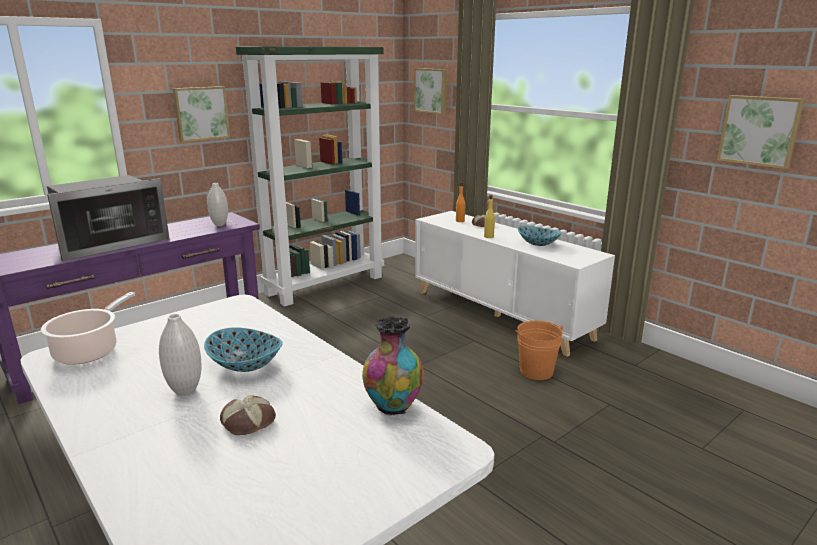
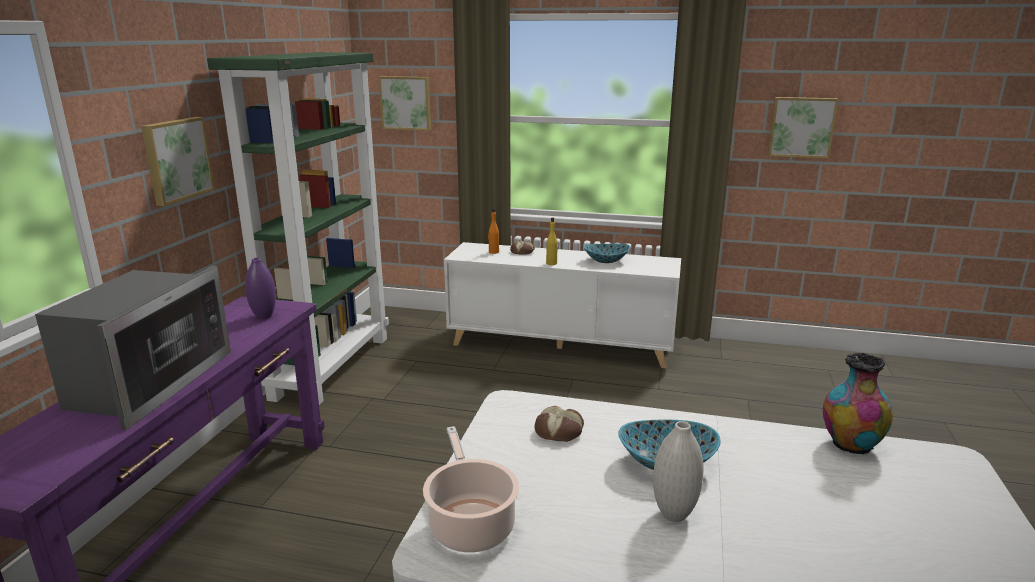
camera: 35 degrees left, 0 degrees up
(220, 225) = (264, 316): white vase -> purple vase
(248, 422) = (790, 514): bread -> bread (560, 430)
(536, 371) = (661, 390): orange bucket -> none

